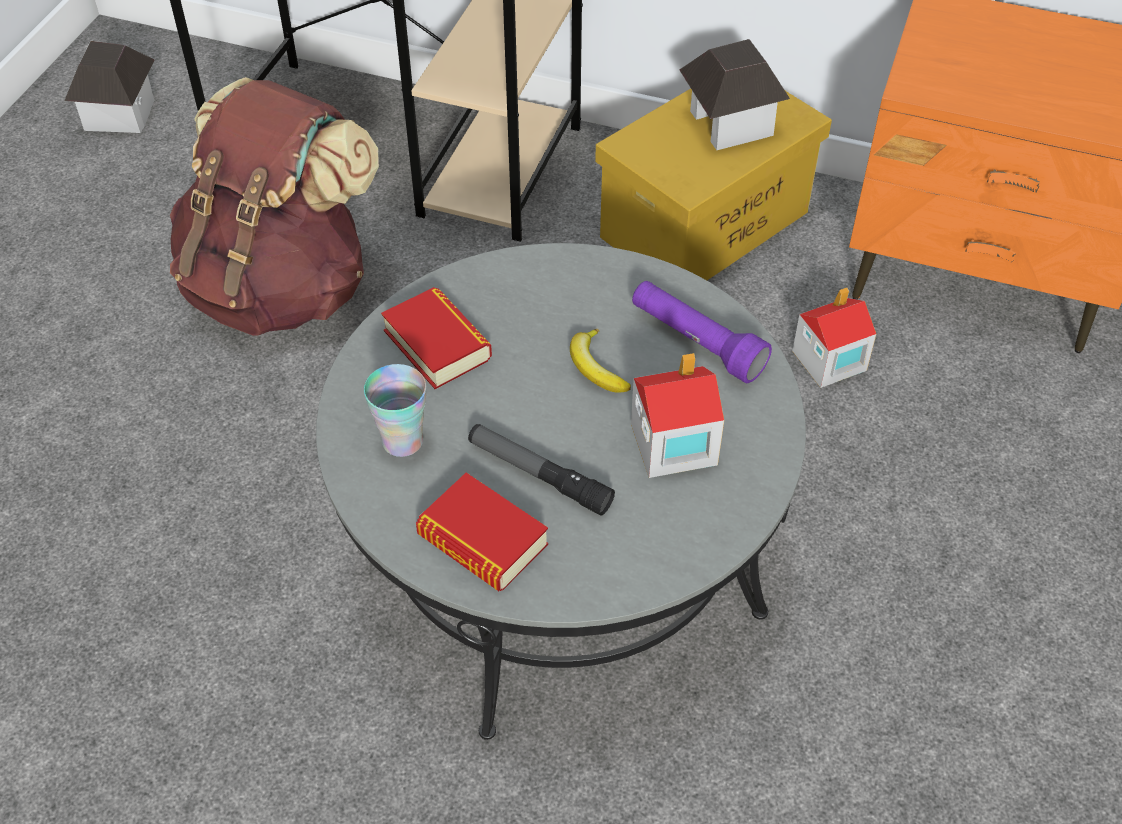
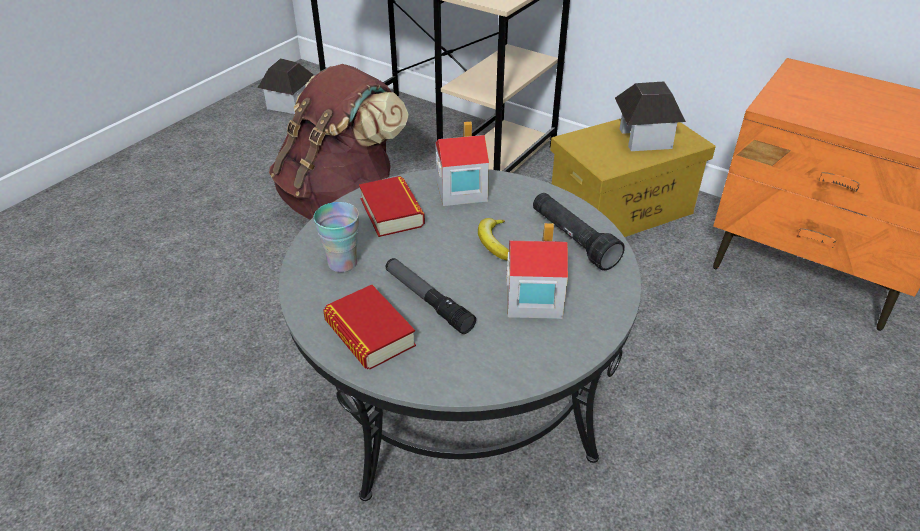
camera: 15 degrees right, 10 degrees down
(696, 342) = (572, 240): purple flashlight -> black flashlight
(828, 361) = (686, 302): toy house -> toy house (460, 191)

